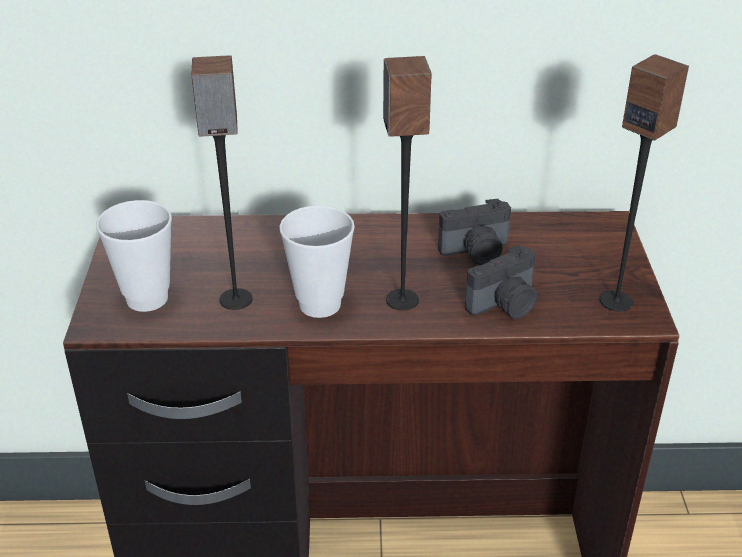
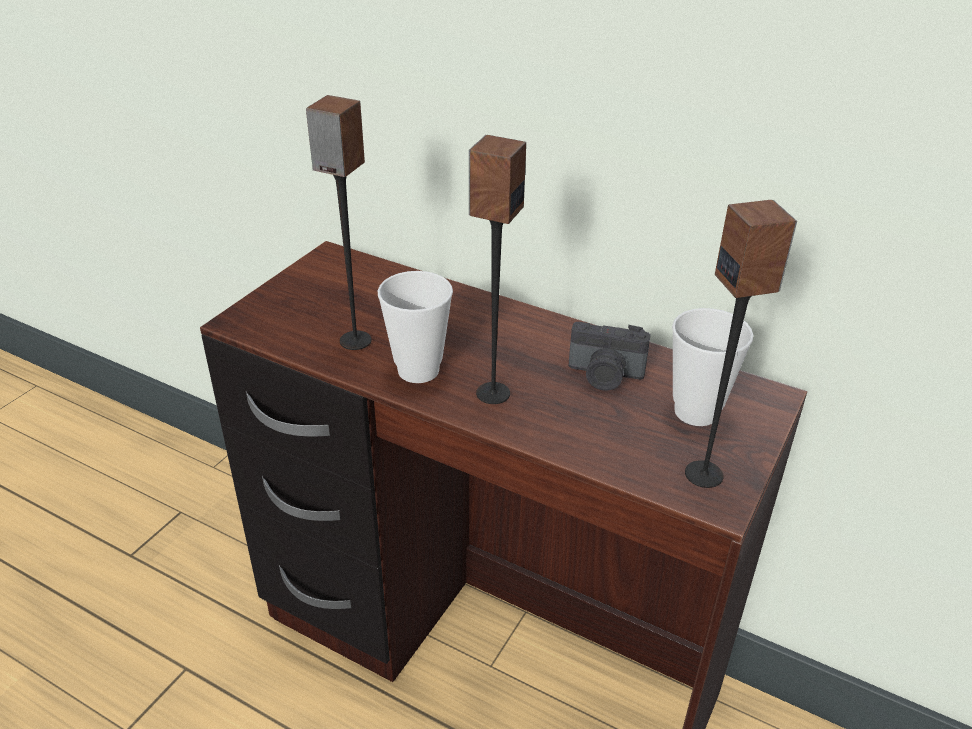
camera: 30 degrees right, 0 degrees up
(147, 298) = (290, 315): cup -> cup (696, 412)
(505, 305) = (585, 435): camera -> none

